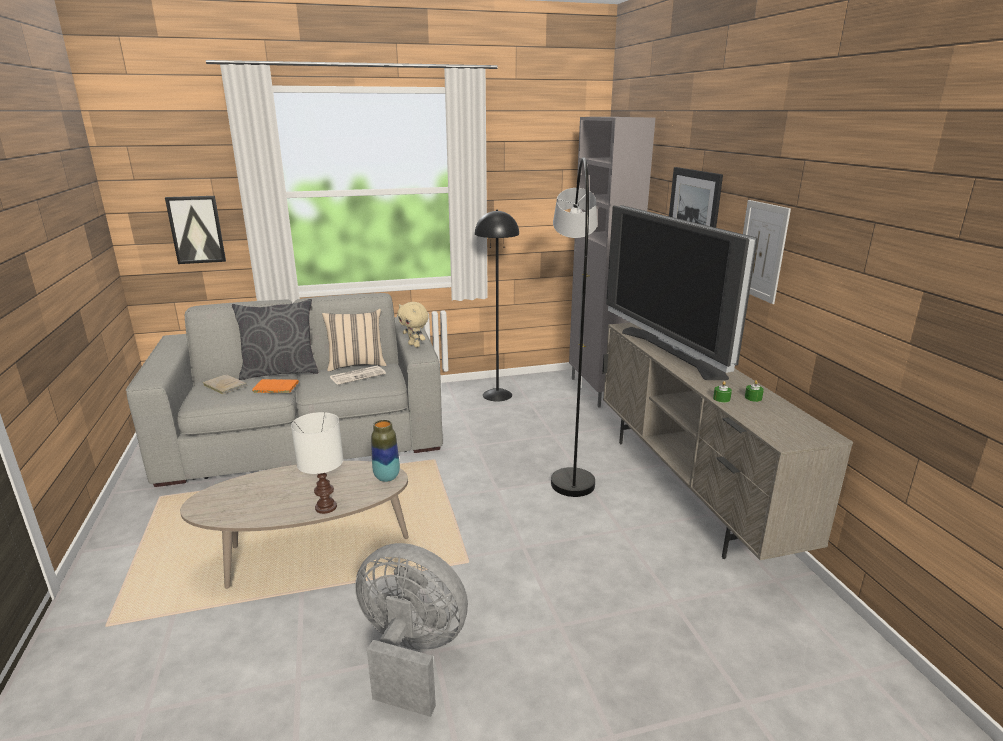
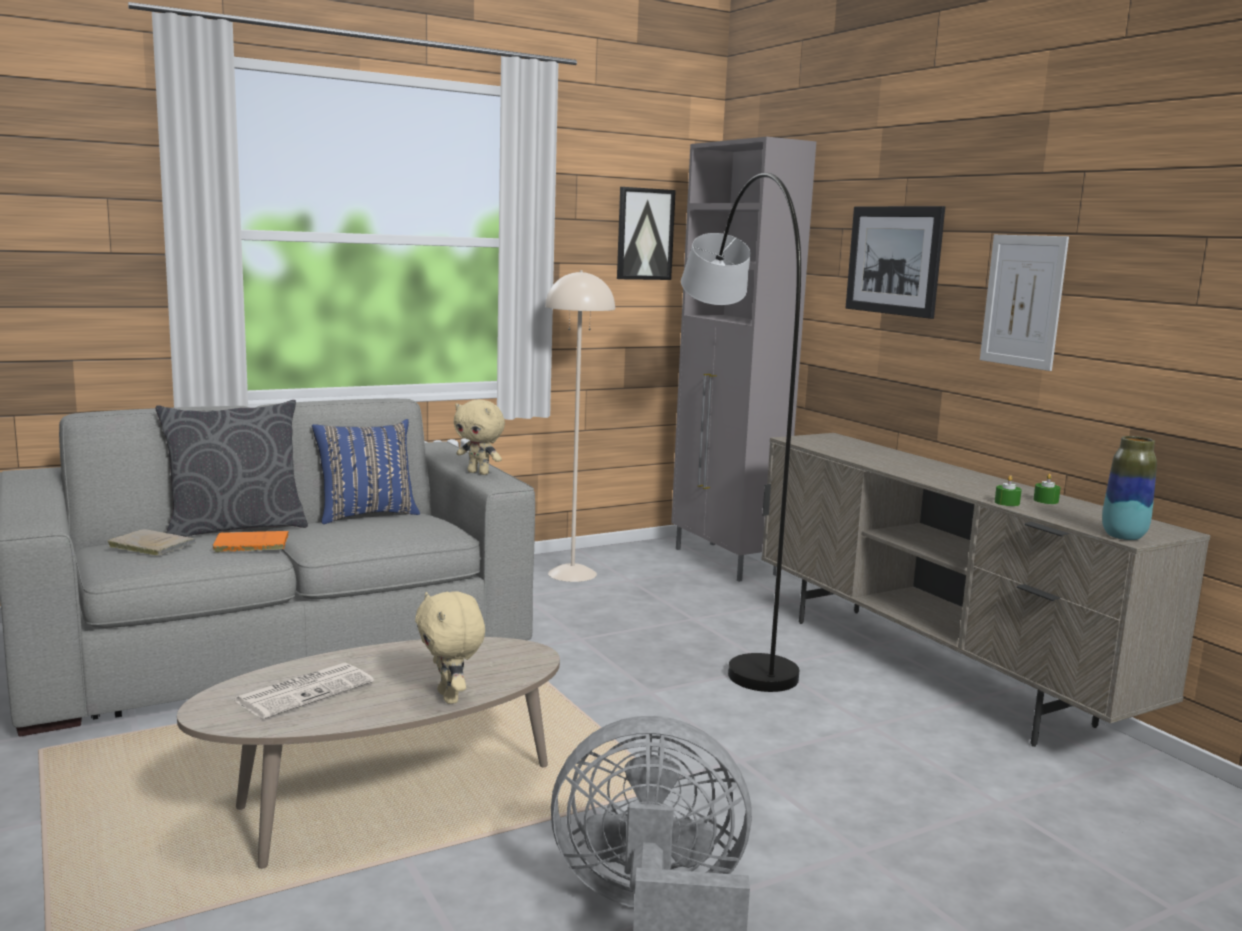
camera: 15 degrees left, 10 degrees down
(196, 229) = (72, 285): picture -> picture (644, 234)
(326, 507) = (450, 697): white table lamp -> beige plush toy
(356, 364) = (366, 515): beige pillow -> blue pillow
(358, 375) = (386, 524): newspaper -> newspaper (305, 691)
(387, 477) = (522, 654): vase -> vase (1123, 536)
(497, 395) = (572, 573): black floor lamp -> beige floor lamp
(671, 352) = (889, 462): television -> none

